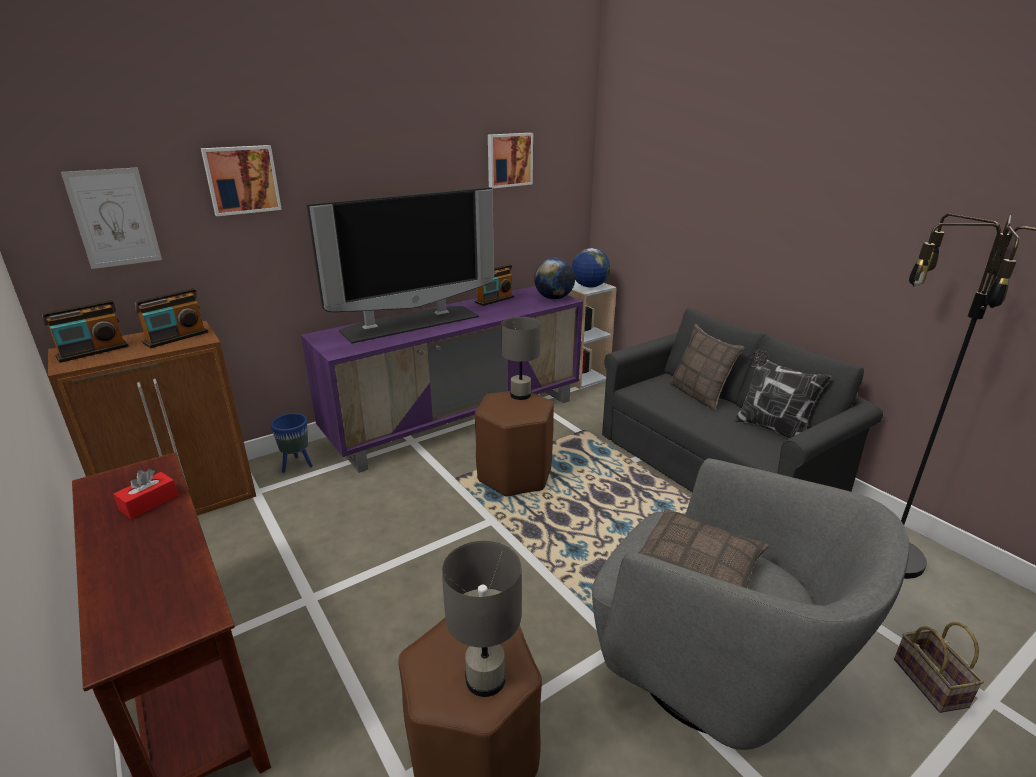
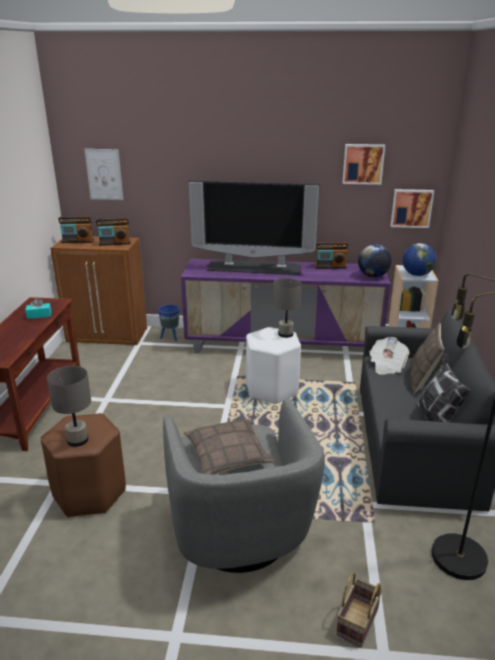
camera: 40 degrees right, 0 degrees up
(149, 503) = (39, 315): red tissue box -> turquoise tissue box
(242, 180) = (170, 160): picture -> picture (411, 208)
(514, 475) = (272, 389): brown stool -> white stool
(649, 392) = (387, 365): none -> newspaper

